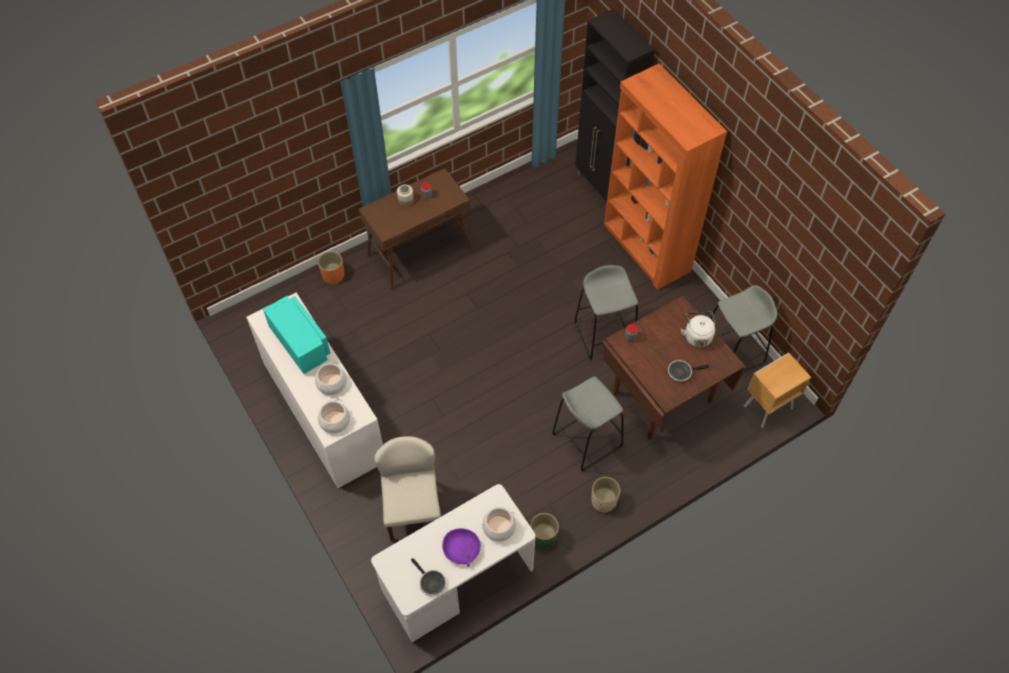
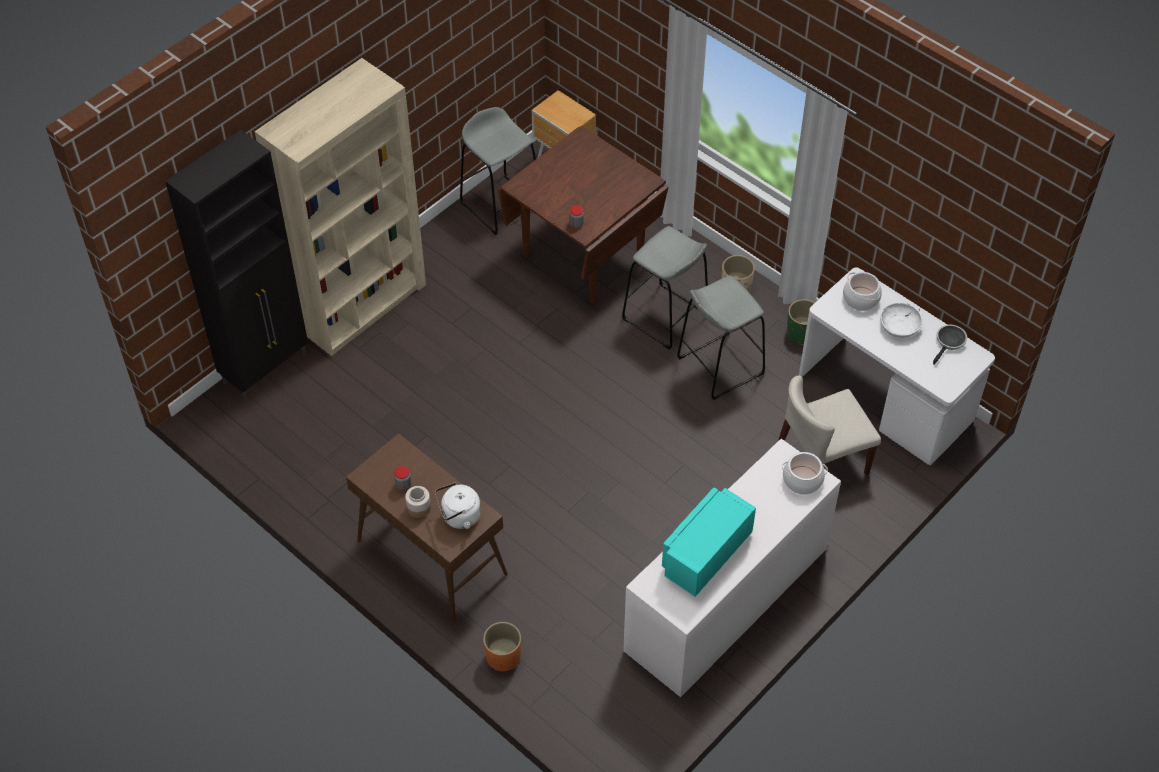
camera: 105 degrees left, 5 degrees down
(332, 384) = (752, 499): cooking pot -> none
(462, 549) = (900, 325): purple bowl -> white bowl
(604, 335) = (511, 325): grey stool -> grey stool (720, 366)
(646, 248) = (361, 305): orange bookcase -> beige bookcase
(681, 372) = (608, 174): frying pan -> none
(697, 335) = (553, 167): white kettle -> white kettle (459, 517)

